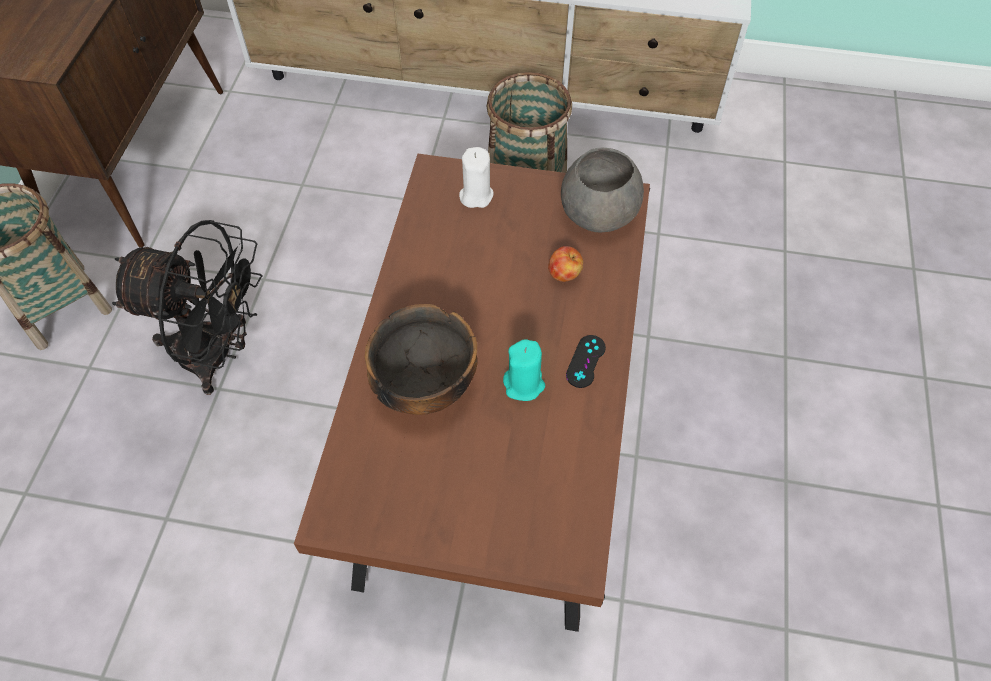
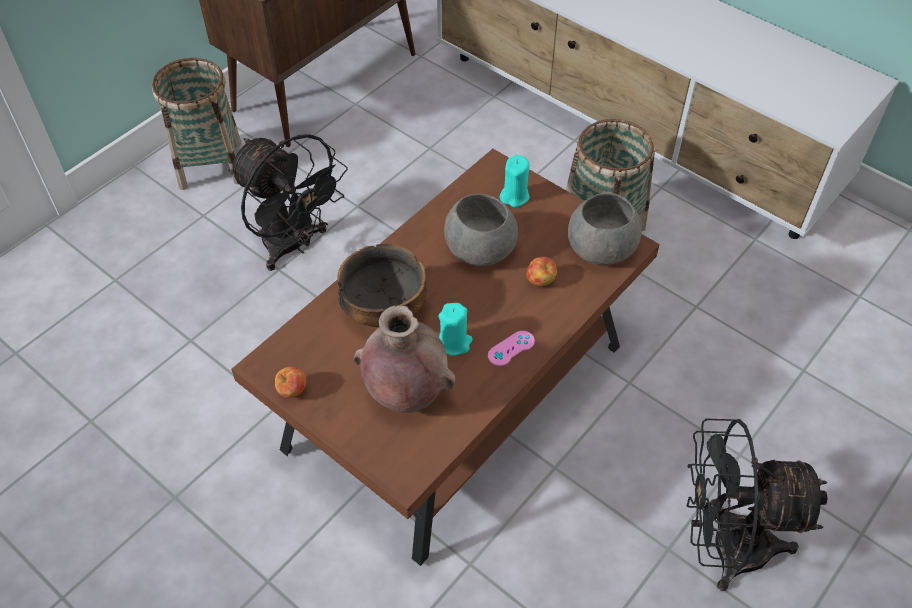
camera: 30 degrees right, 5 degrees down
(385, 531) = (293, 391): none -> apple
(476, 195) = (514, 196): white candle -> turquoise candle
(477, 267) = (479, 248): none -> grey bowl
(512, 468) = (405, 393): none -> brown vase
(585, 361) = (511, 348): black game controller -> pink game controller
(828, 451) = (724, 546): none -> black fan

